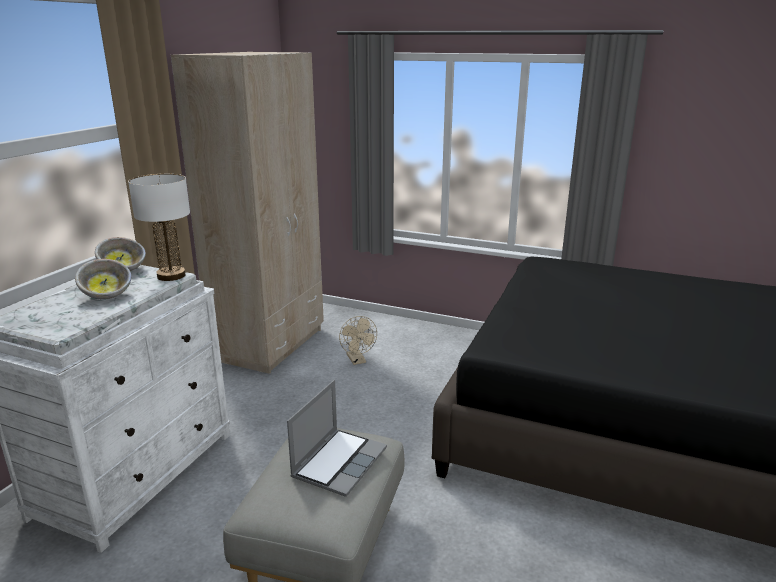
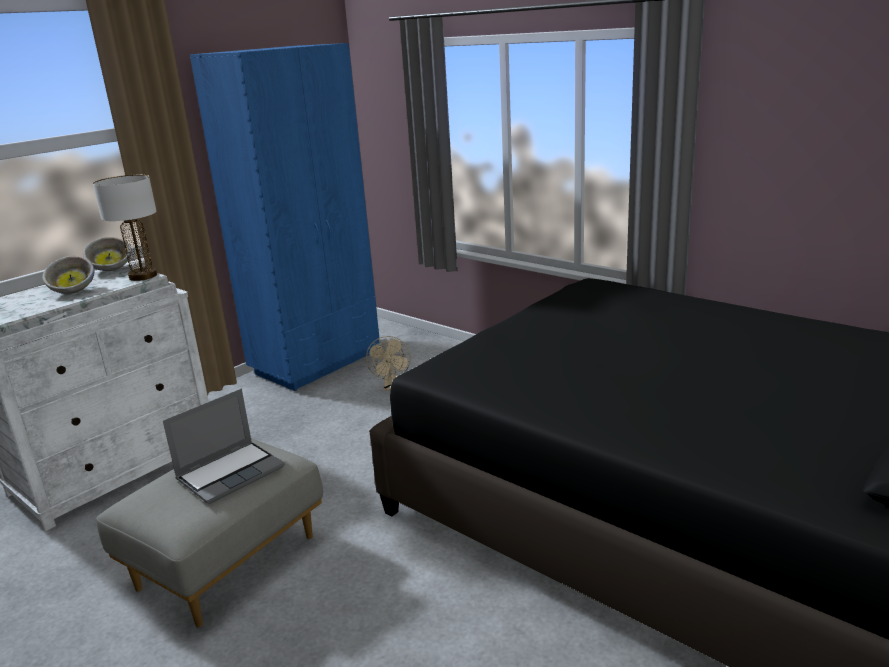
camera: 20 degrees right, 0 degrees up
(271, 344) = (317, 362): beige wardrobe -> blue wardrobe

